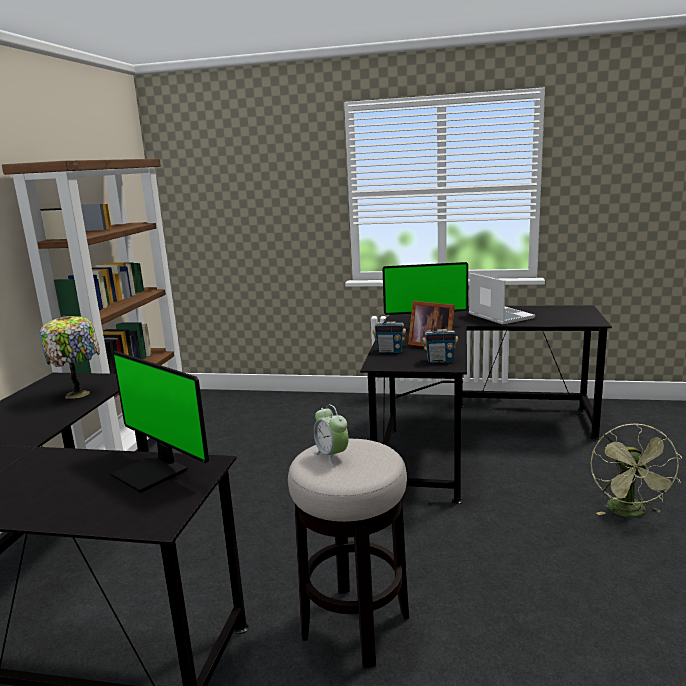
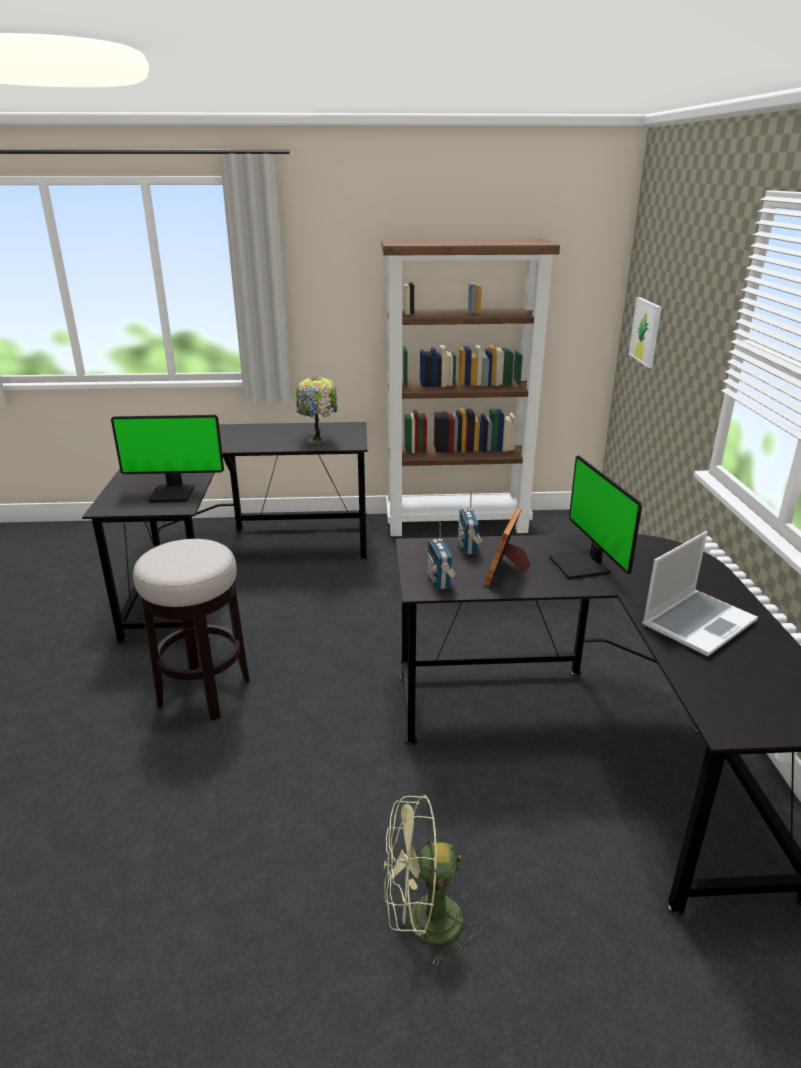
camera: 75 degrees right, 10 degrees up
(153, 472) = (173, 493): monitor -> monitor turned 120 degrees counterclockwise
(210, 222) = (646, 331): none -> picture
(332, 456) = (187, 549): alarm clock -> none

